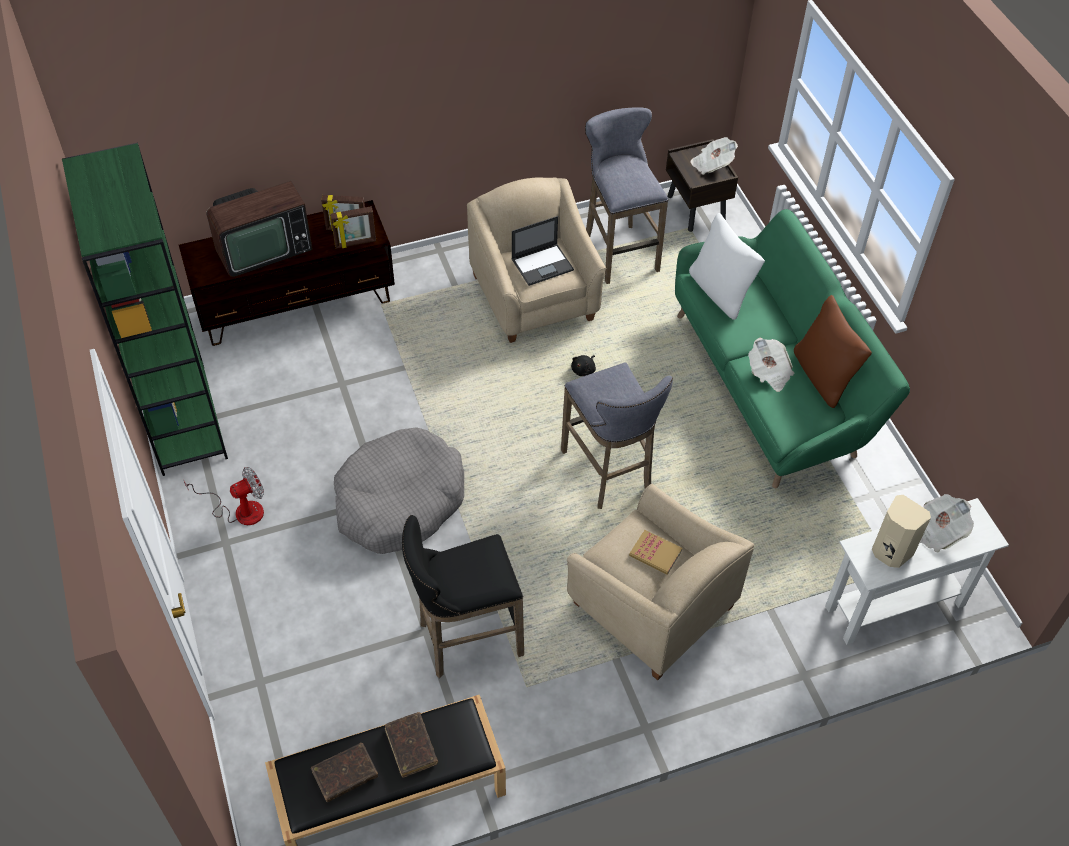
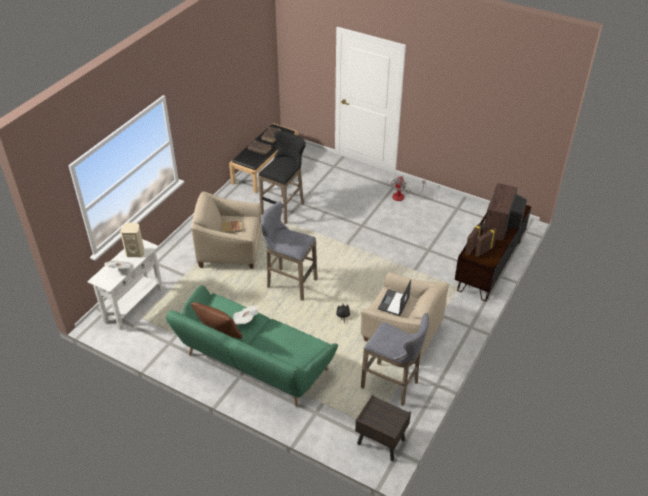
camera: 140 degrees right, 10 degrees down
(182, 418) = (462, 206): green bookcase -> none
(399, 501) = (355, 228): grey dog bed -> none
(712, 164) = (378, 421): newspaper -> none
(720, 292) = (301, 345): white pillow -> none

